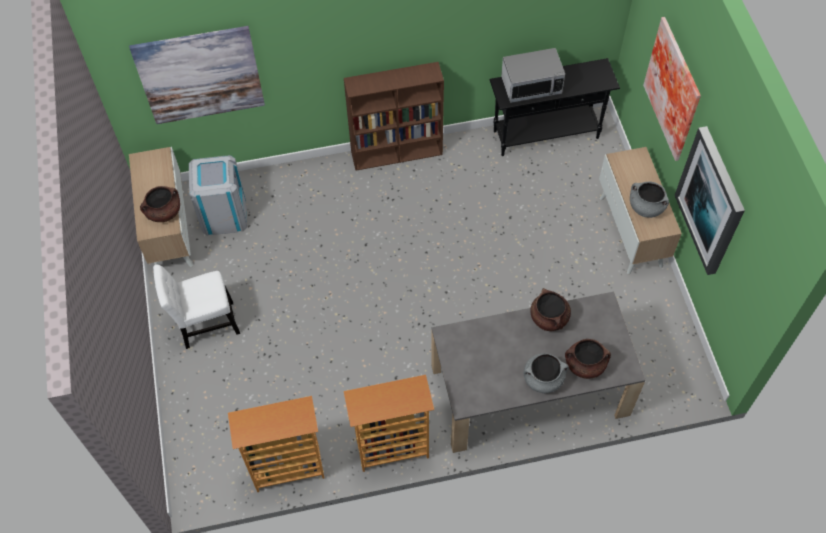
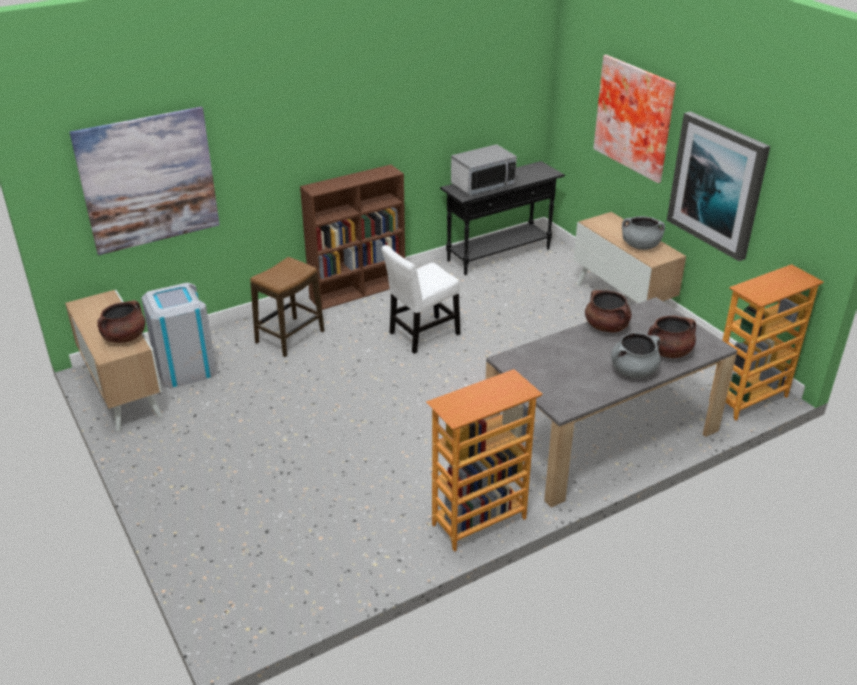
camera: 20 degrees left, 25 degrees down
(205, 325) = (196, 462): white chair -> white chair (421, 335)
(288, 470) = (359, 574): bookcase -> bookcase (749, 399)
(319, 199) = (290, 337): none -> stool

